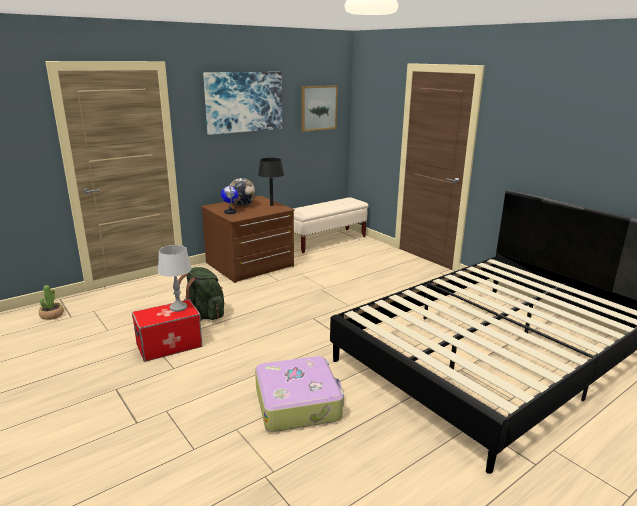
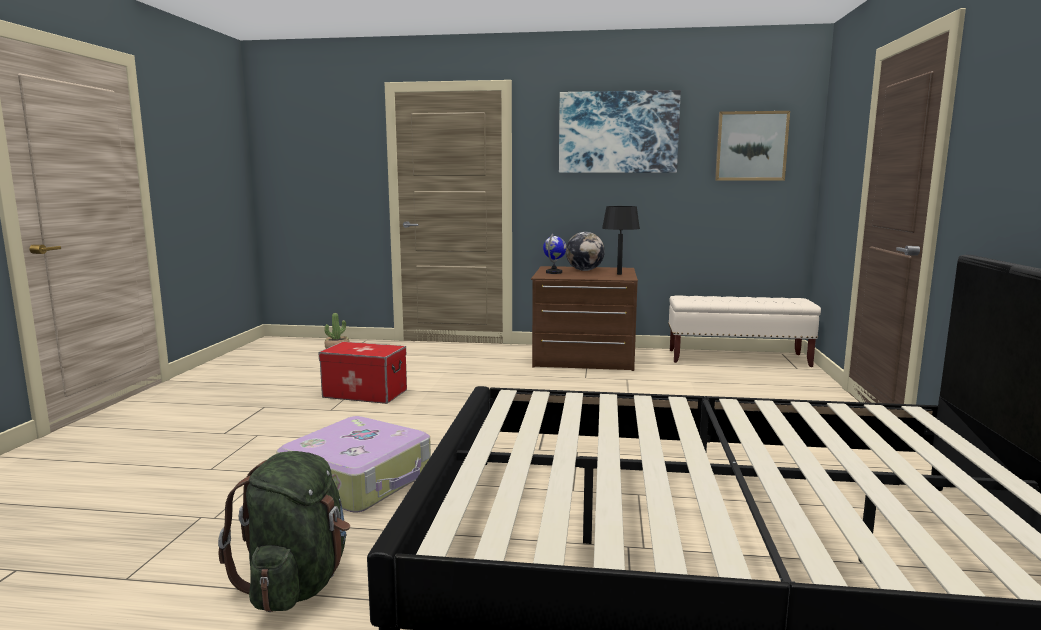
camera: 45 degrees right, 10 degrees down
(178, 307) = (381, 348): grey table lamp -> none
(204, 315) = (445, 382): green backpack -> green backpack (297, 583)

